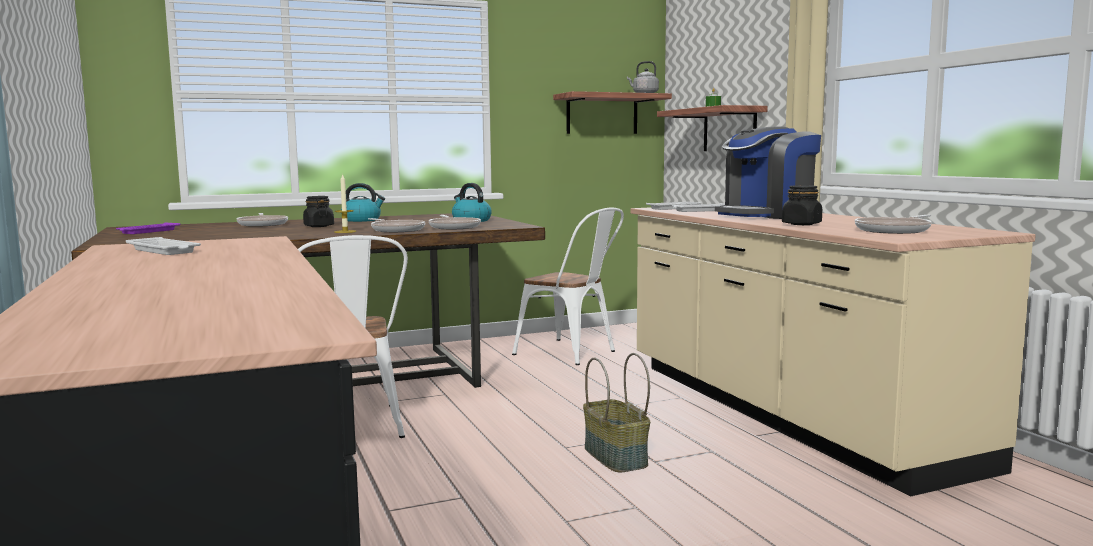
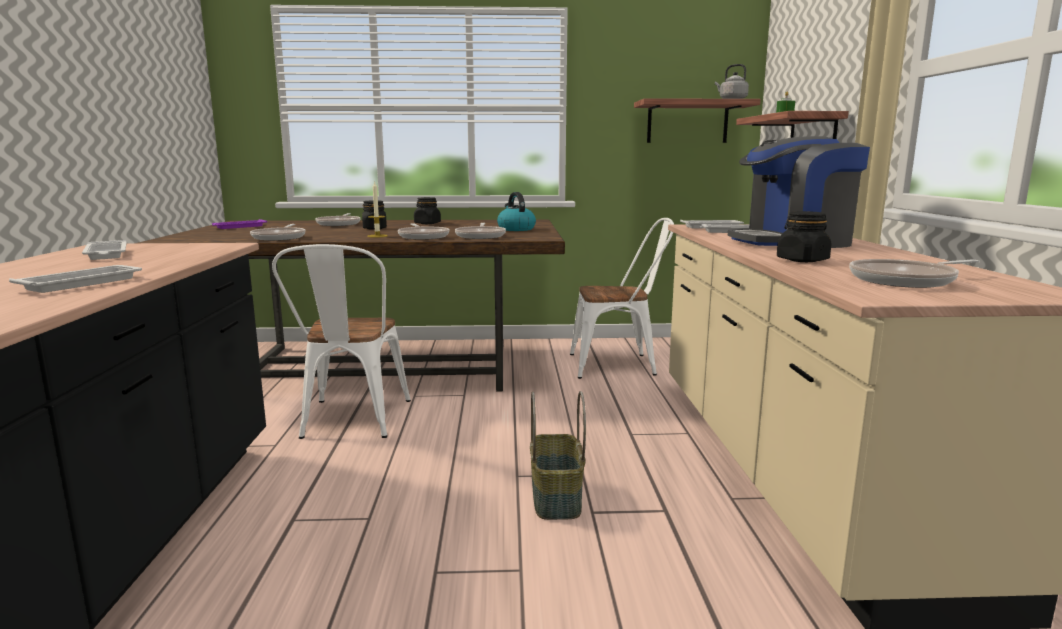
camera: 20 degrees right, 5 degrees up
(239, 238) = (280, 237): none -> frying pan
(253, 268) = (83, 283): none -> white tray
(362, 220) = (427, 223): kettle -> black jar
(572, 353) = (620, 365): white chair -> white chair turned 60 degrees counterclockwise

